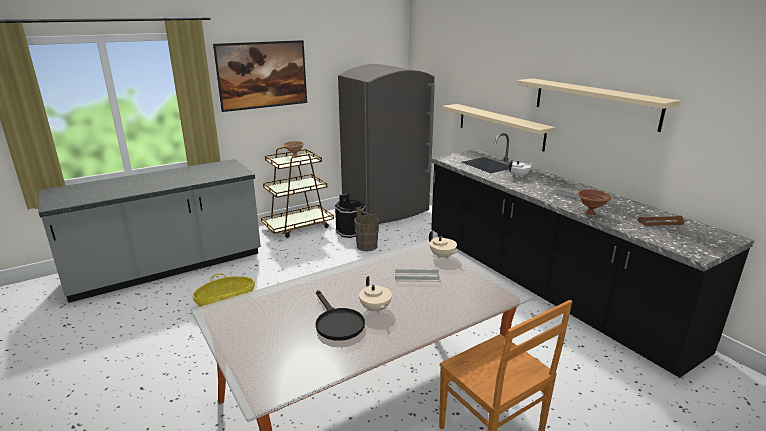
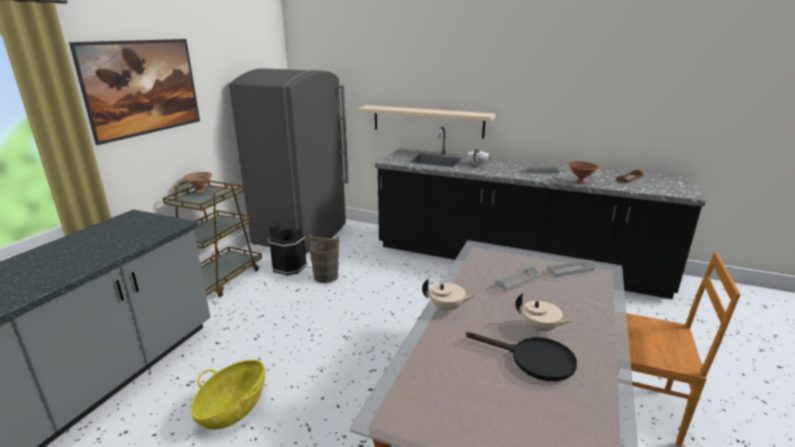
camera: 35 degrees left, 0 degrees up
(442, 256) = (506, 255): beige teapot -> beige teapot (447, 308)
(475, 284) = (570, 270): none -> grey tray
(594, 103) = (536, 85): beige shelf -> none

